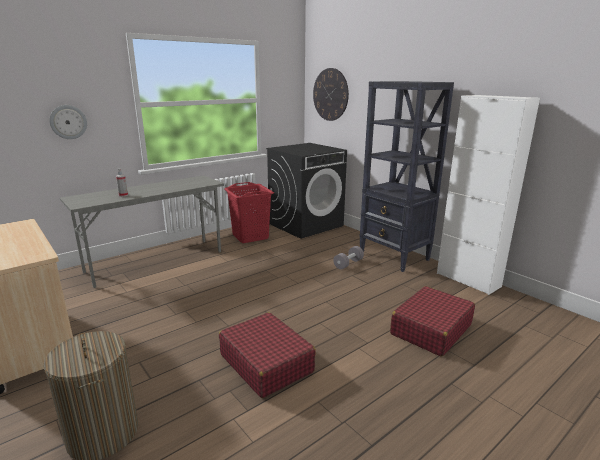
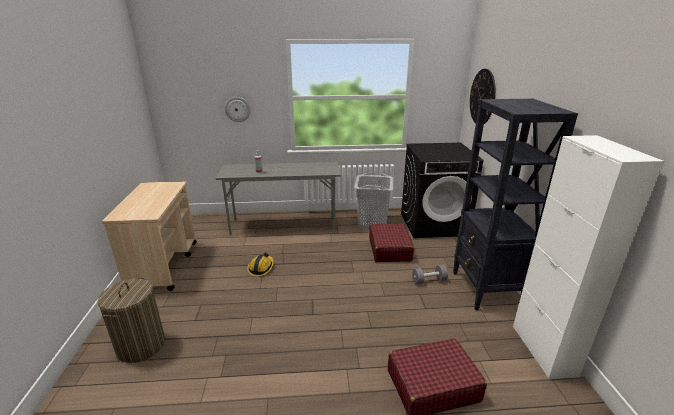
camera: 35 degrees right, 5 degrees up
(175, 304) = (261, 268): none -> hard hat
(250, 236) = (372, 223): red laundry basket -> grey laundry basket
(266, 363) = (268, 345): red suitcase -> red suitcase (389, 249)

